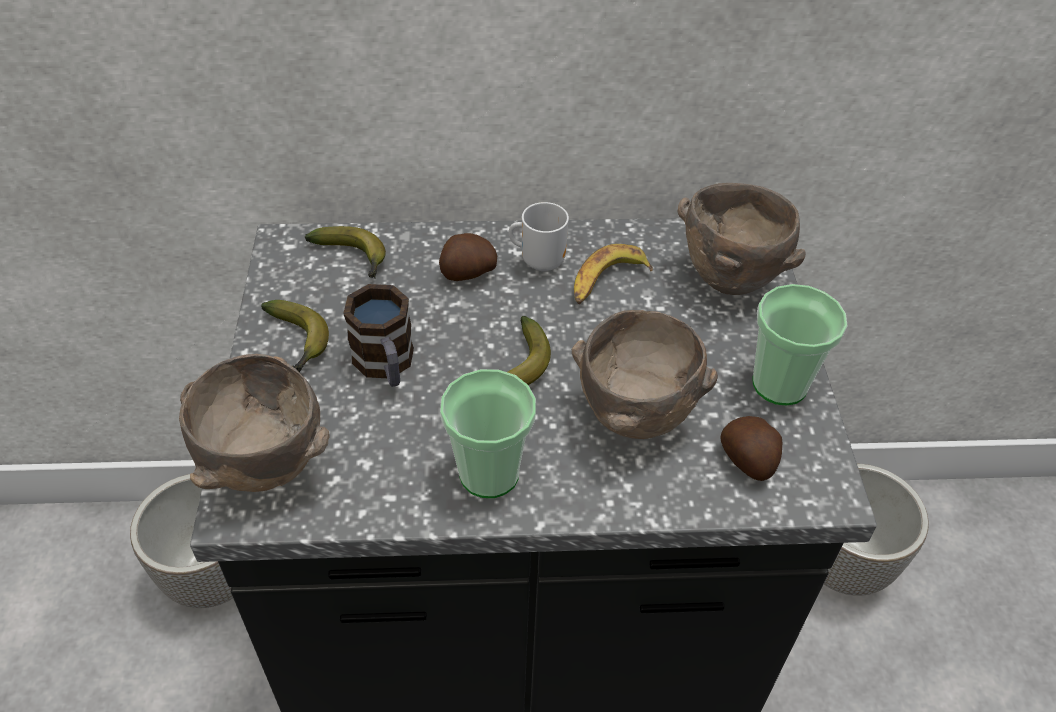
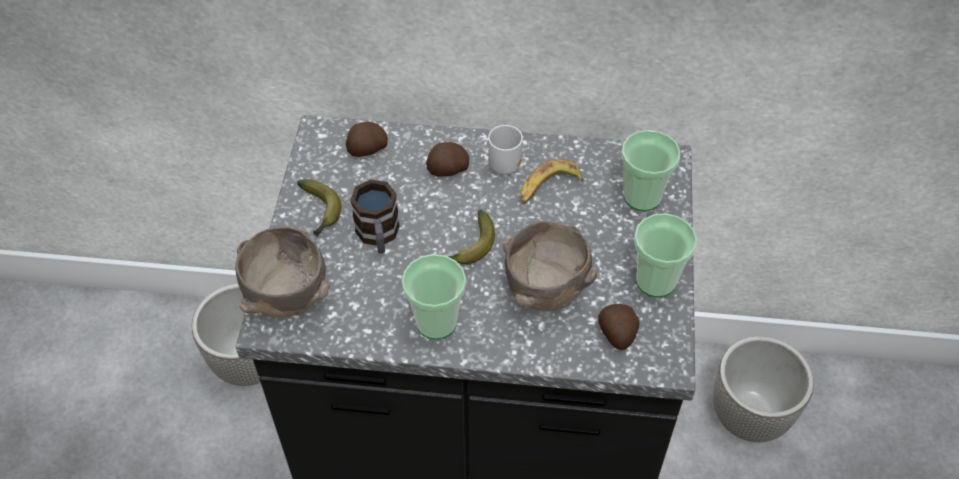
camera: 10 degrees right, 5 degrees up
(353, 258) = (367, 150): banana -> potato
(732, 281) = (642, 197): brown bowl -> cup

